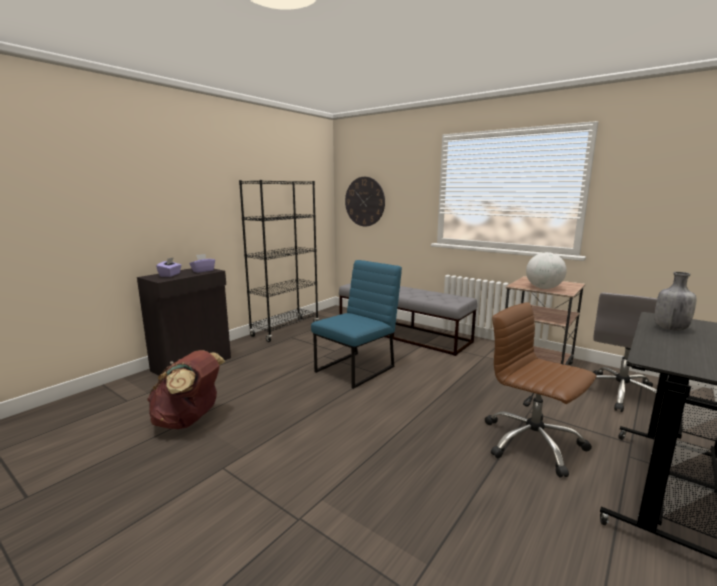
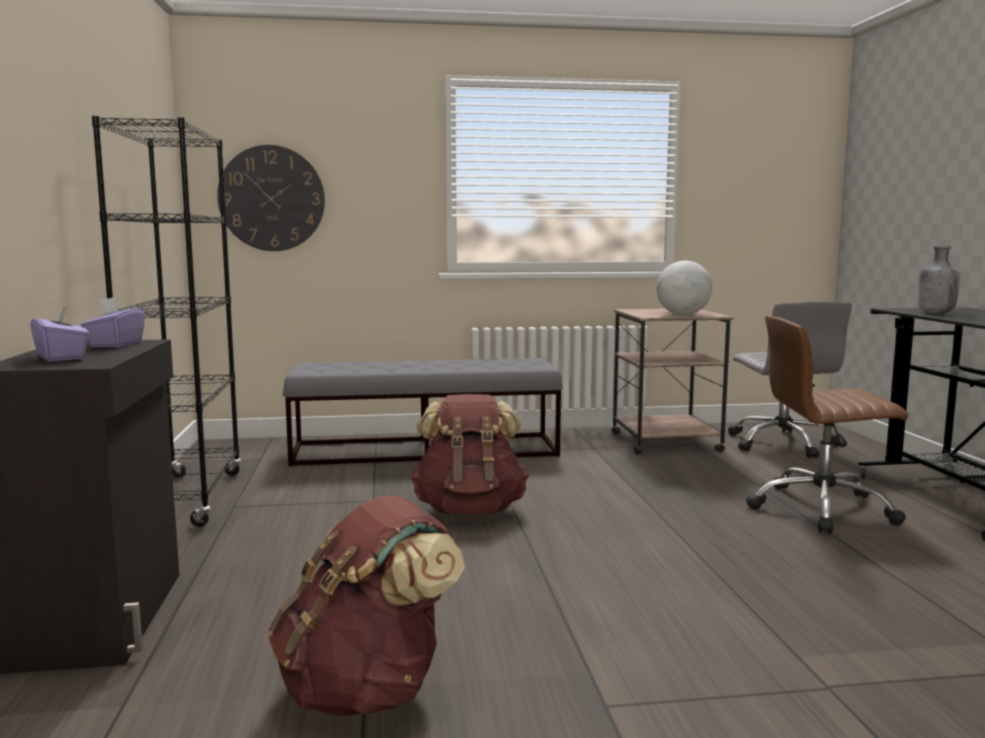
camera: 45 degrees left, 5 degrees down
(357, 368) = (470, 510): blue chair -> brown backpack

